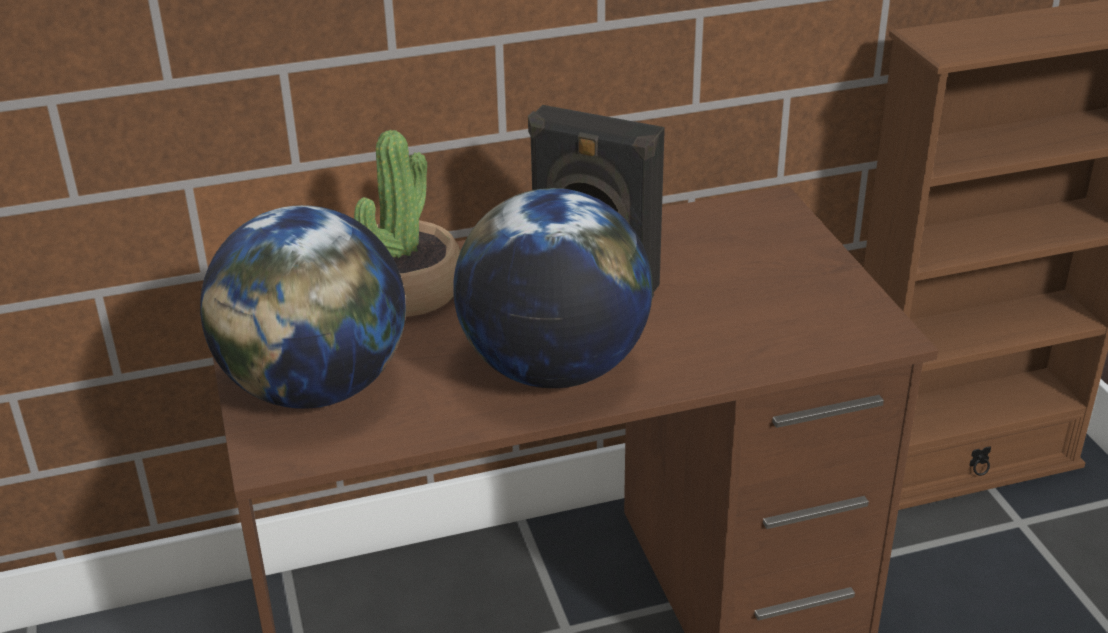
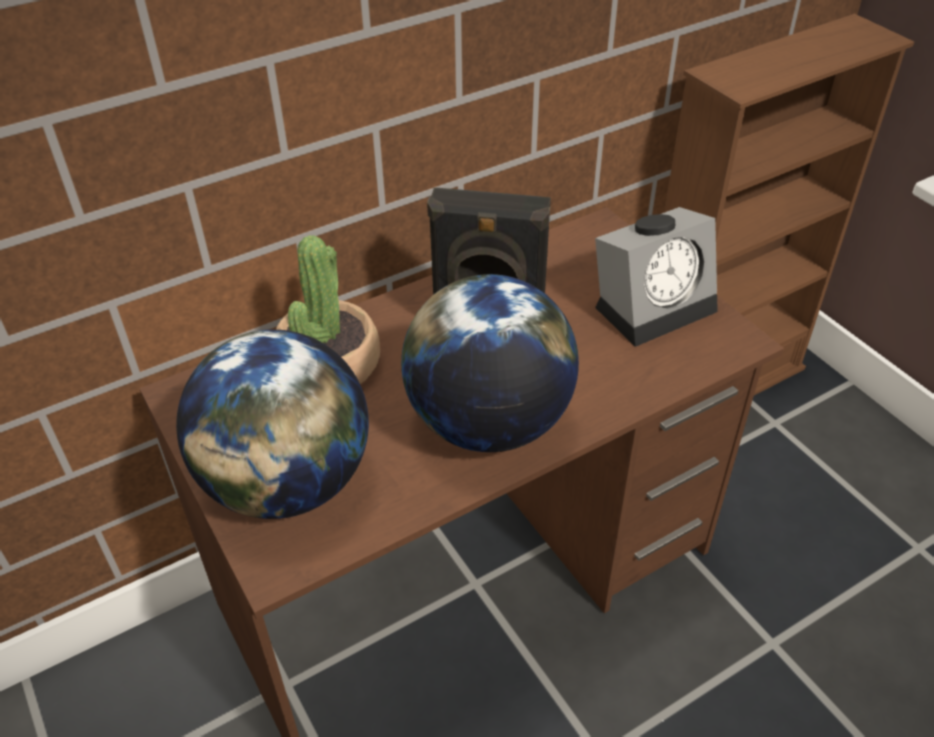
camera: 15 degrees left, 10 degrees up
(800, 287) = (655, 305): none -> alarm clock

